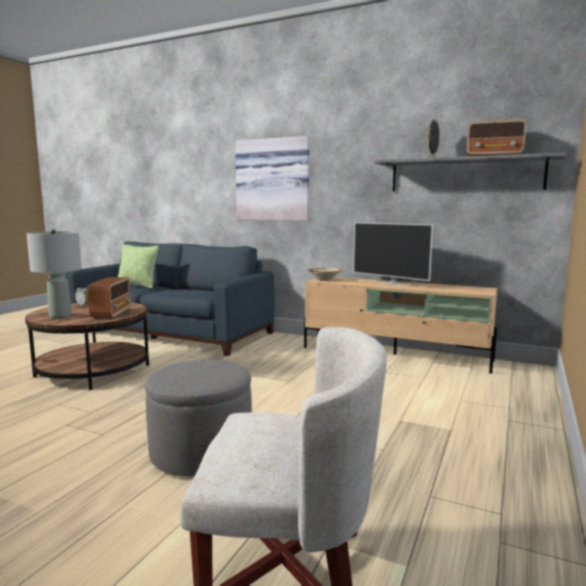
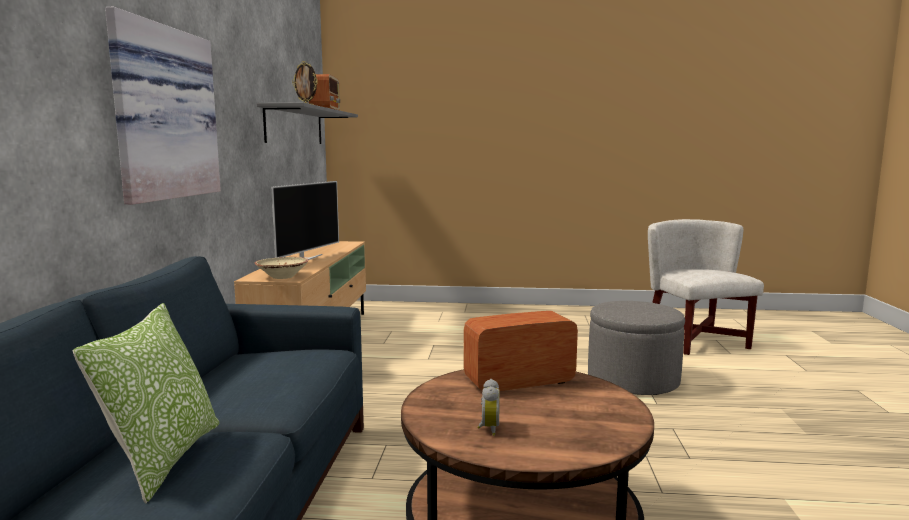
camera: 110 degrees left, 0 degrees up
(60, 316) = (590, 415): grey table lamp -> none

